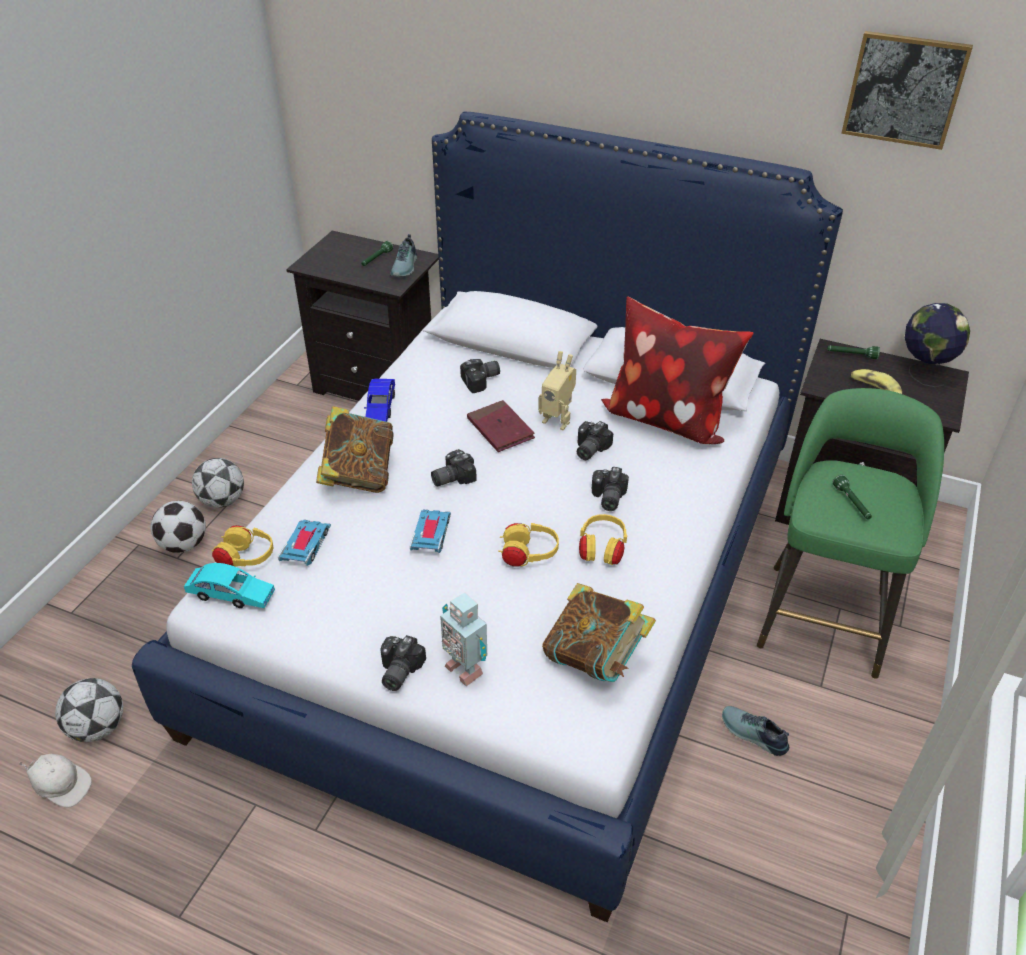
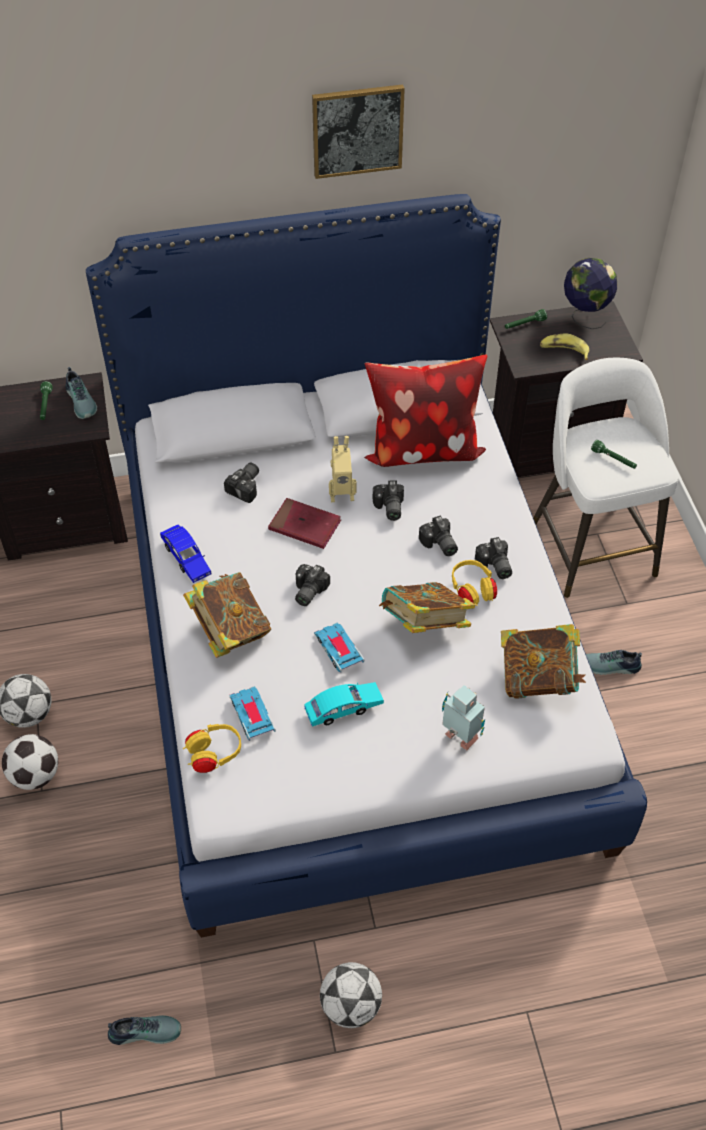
camera: 35 degrees left, 10 degrees up
(62, 786) = (145, 1030): white cap -> shoe
(98, 727) = (126, 969): football -> football (350, 1005)
(231, 595) = (234, 790): turquoise toy car -> turquoise toy car (344, 708)
(397, 671) = (416, 771): camera -> camera (494, 566)
(465, 668) = (460, 739): toy robot -> toy robot turned 150 degrees counterclockwise
(528, 555) = (424, 625): yellow headphones -> book
(823, 615) = (591, 546): green stool -> white stool
(904, 90) = (528, 107): picture -> picture (357, 130)

